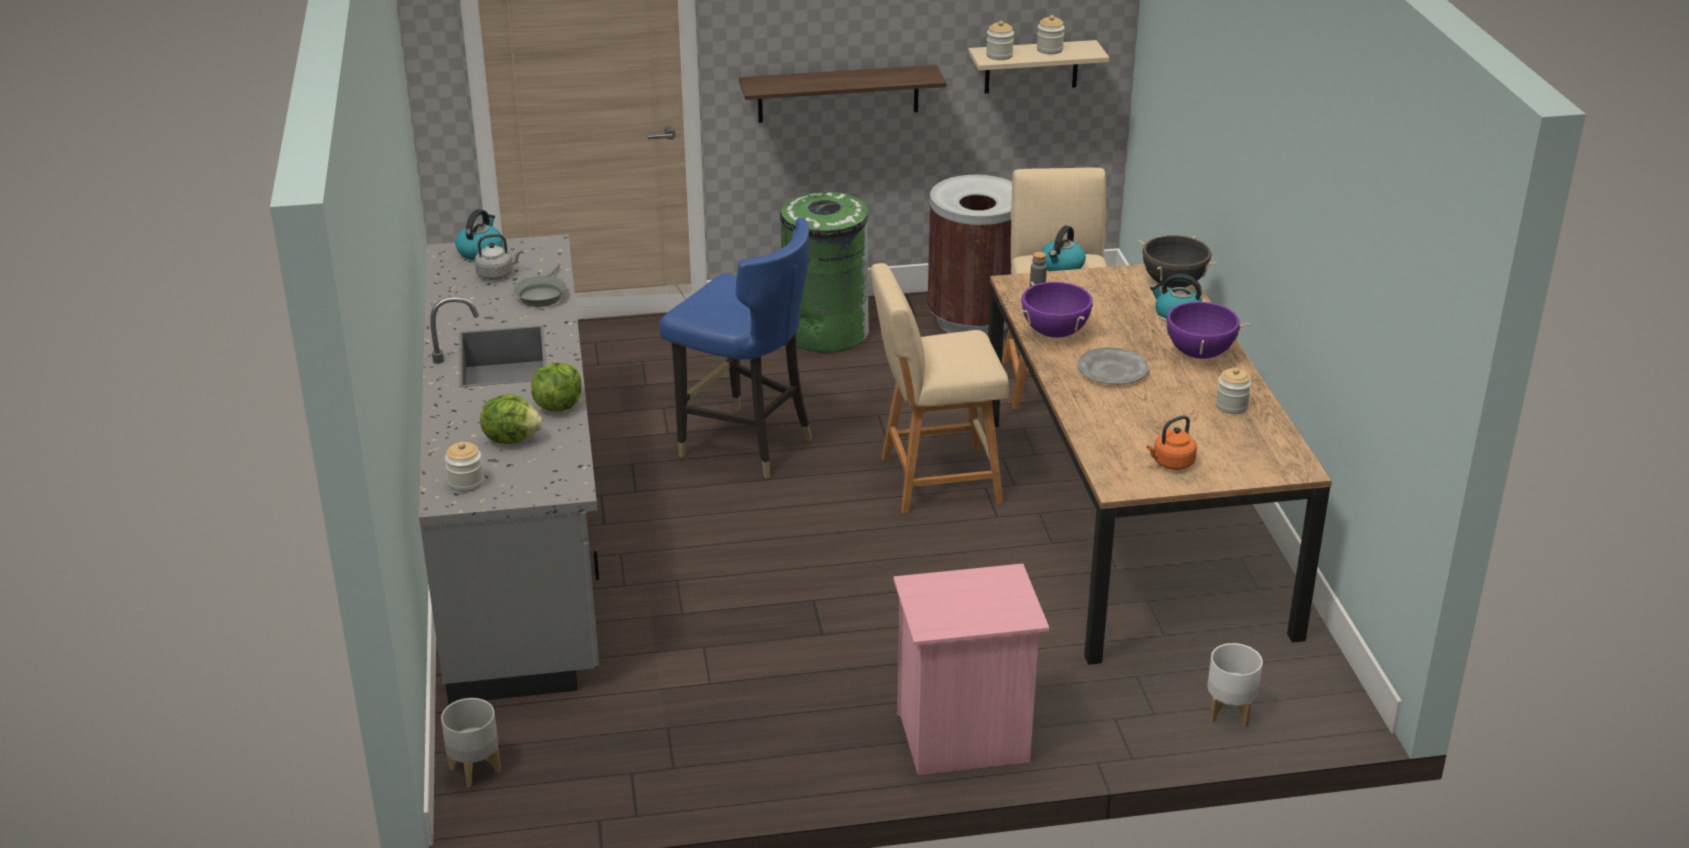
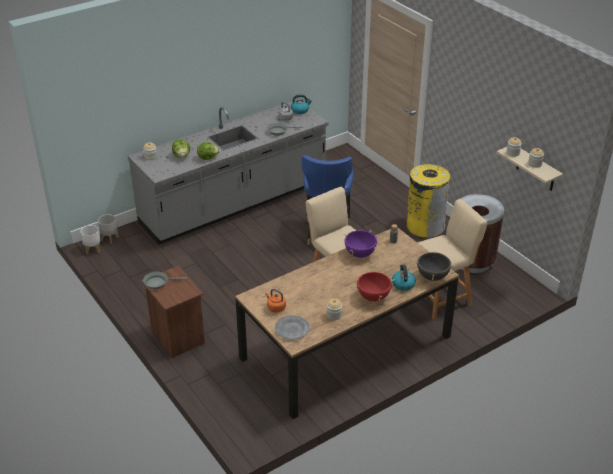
camera: 65 degrees right, 5 degrees up
(825, 332) = (425, 226): green trash can -> yellow trash can
(838, 93) = (466, 133): shelf -> none
(942, 617) = (158, 283): none -> grey frying pan
(964, 739) = (177, 338): pink nightstand -> brown nightstand
(1061, 267) = (440, 247): kettle -> none
(1112, 371) = (339, 276): grey plate -> grey plate (291, 329)
(1199, 354) = (373, 297): purple cooking pot -> red cooking pot
(1230, 712) = (230, 406): white planter -> white planter (93, 249)

